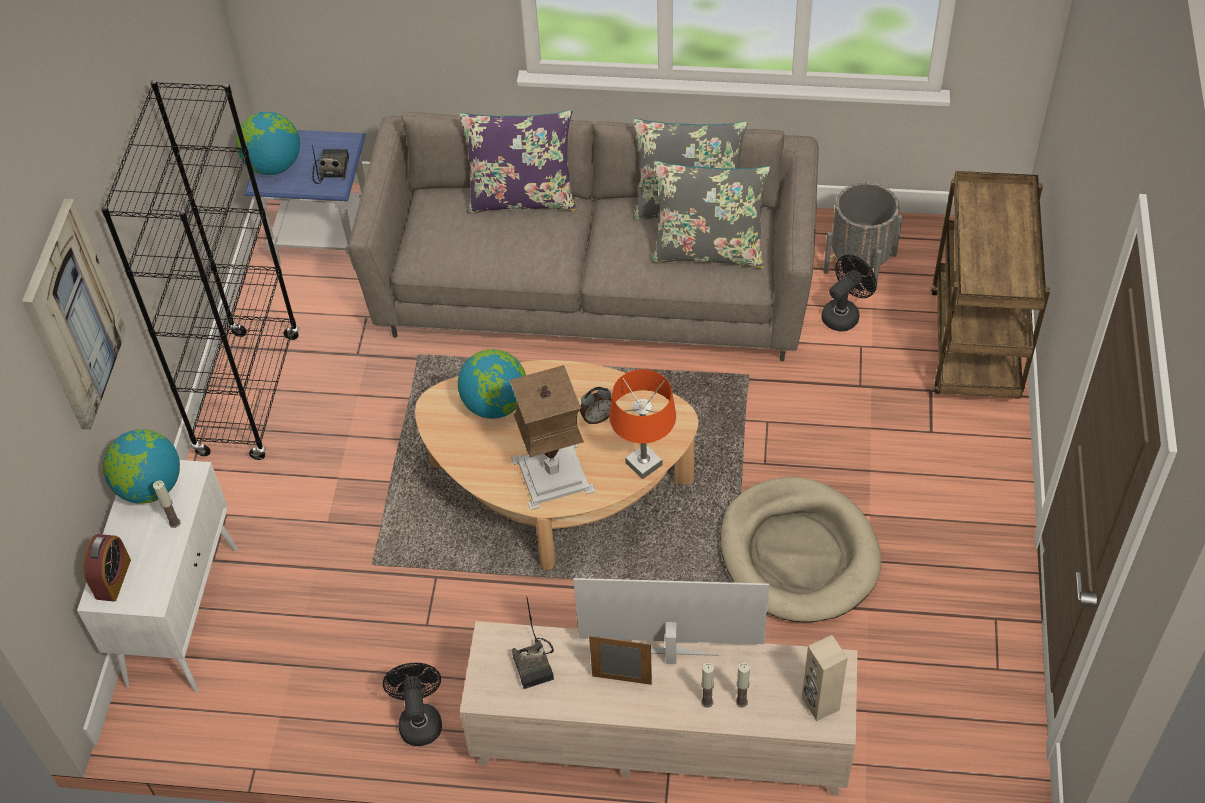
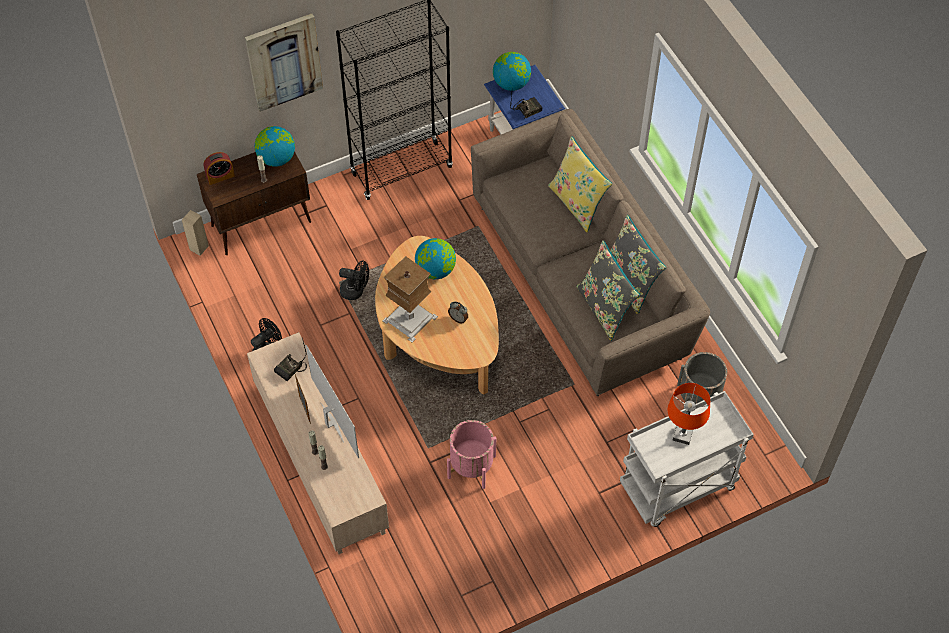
camera: 55 degrees right, 5 degrees up
(183, 614) = (262, 223): white cabinet -> brown cabinet
(522, 198) = (577, 203): purple pillow -> yellow pillow
(643, 464) = (443, 354): orange table lamp -> orange table lamp (682, 435)
(798, 553) = (471, 466): beige dog bed -> pink planter
(820, 704) = (344, 501): beige speaker -> beige speaker (199, 247)
(844, 314) = (653, 409): black fan -> black fan (355, 291)
(976, 348) = (677, 488): brown cart -> white cart

